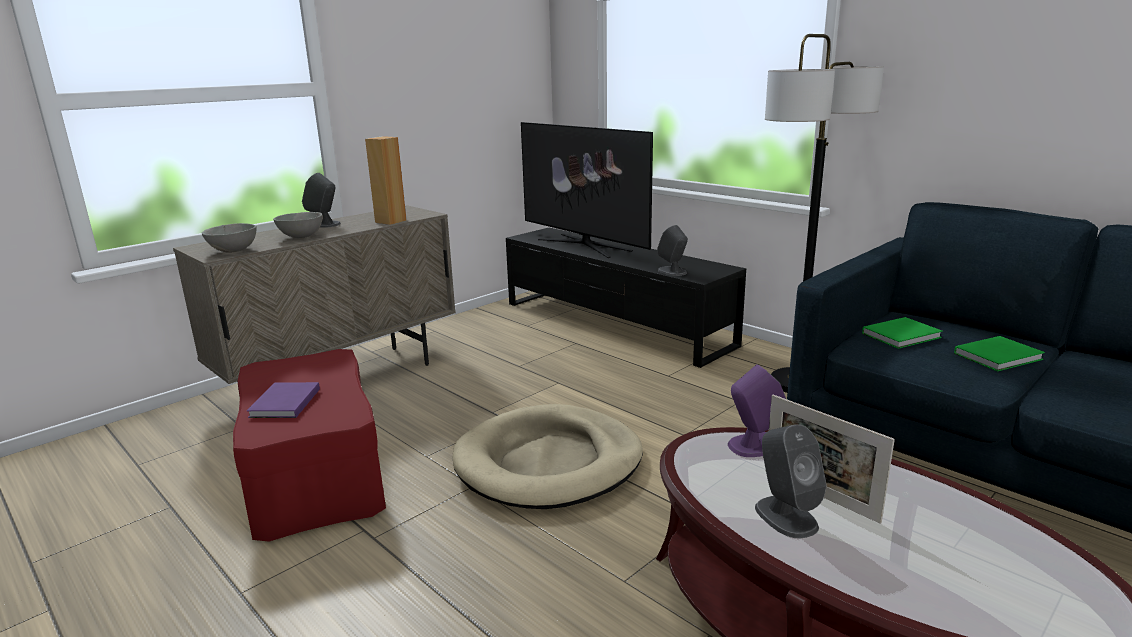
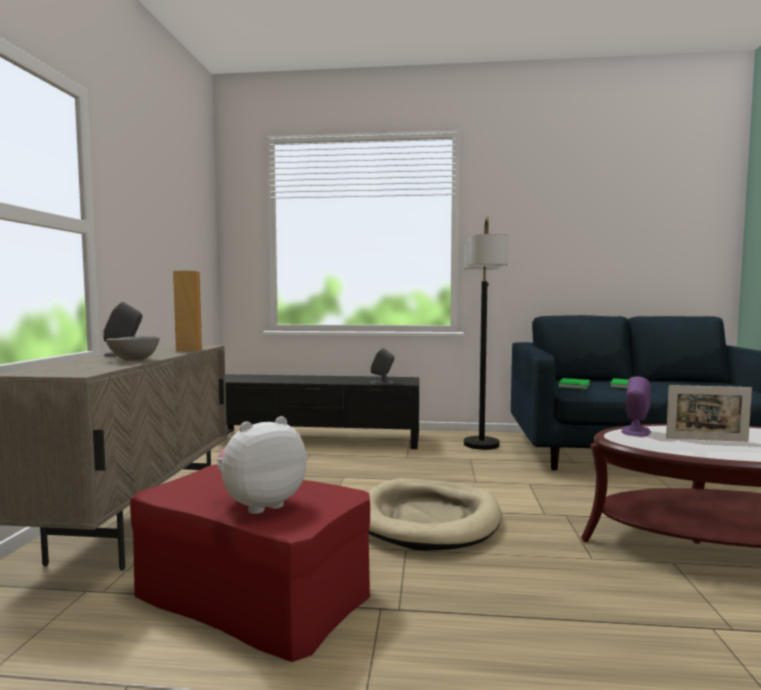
camera: 40 degrees left, 15 degrees down
(232, 251) = (91, 370): grey bowl -> none
(283, 404) = (260, 504): purple book -> plush toy
(584, 245) = (283, 379): television -> none
(785, 516) = (719, 449): grey speaker -> none

